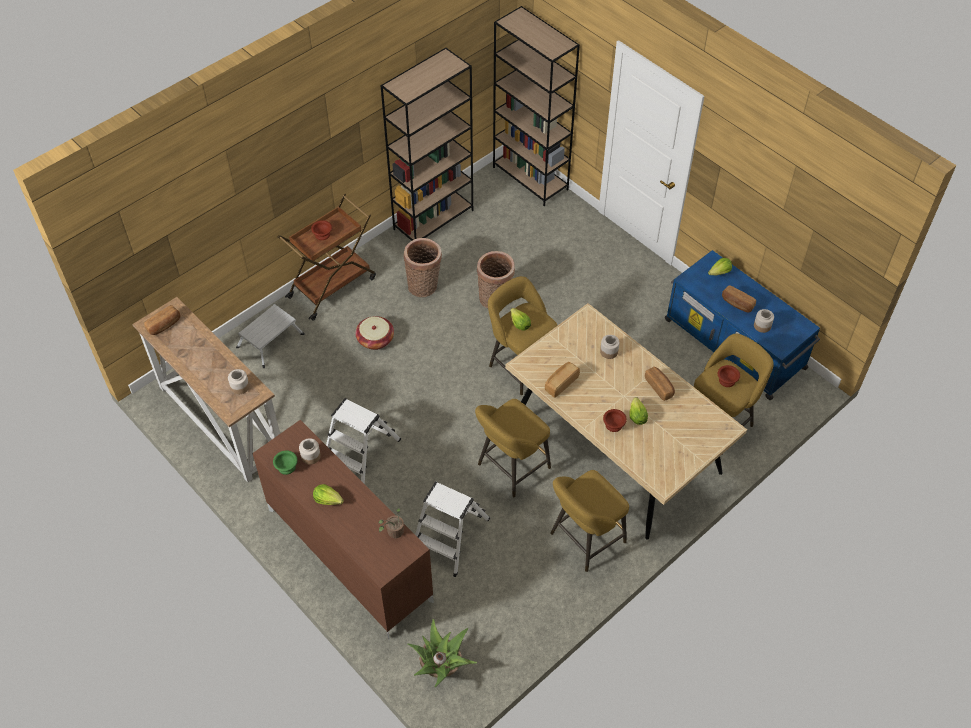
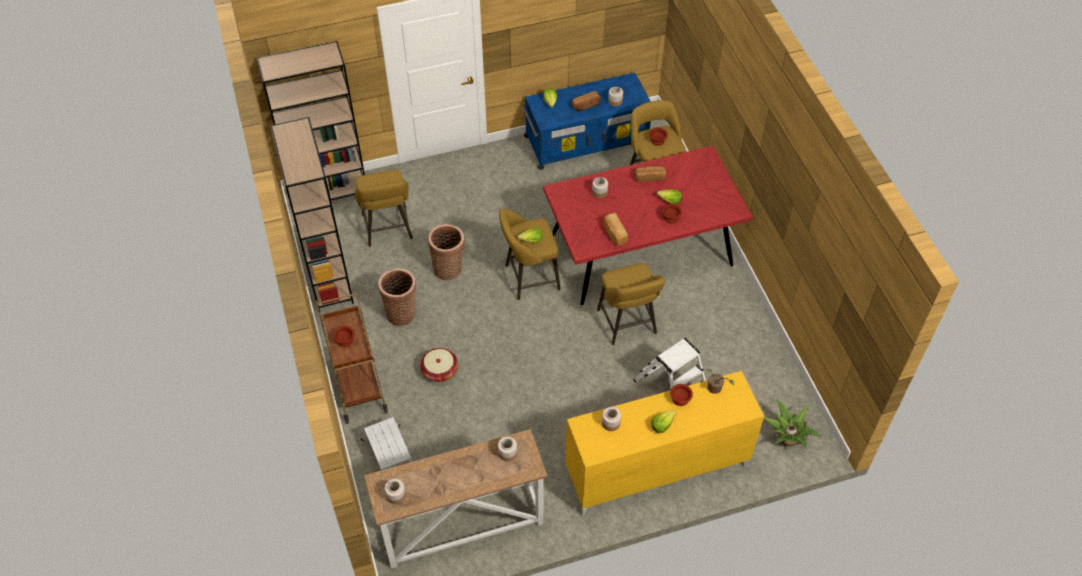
camera: 65 degrees left, 0 degrees up
(164, 325) = (396, 495): bread -> jar
(286, 466) = (612, 445): green bowl -> none
(348, 555) = (656, 469): brown dresser -> yellow dresser
(361, 453) = (558, 424): white step ladder -> none
(367, 504) = (680, 398): none -> brown bowl
(584, 540) = (716, 303): yellow stool -> yellow stool (388, 229)
(616, 446) = (642, 249): beige dining table -> red dining table

